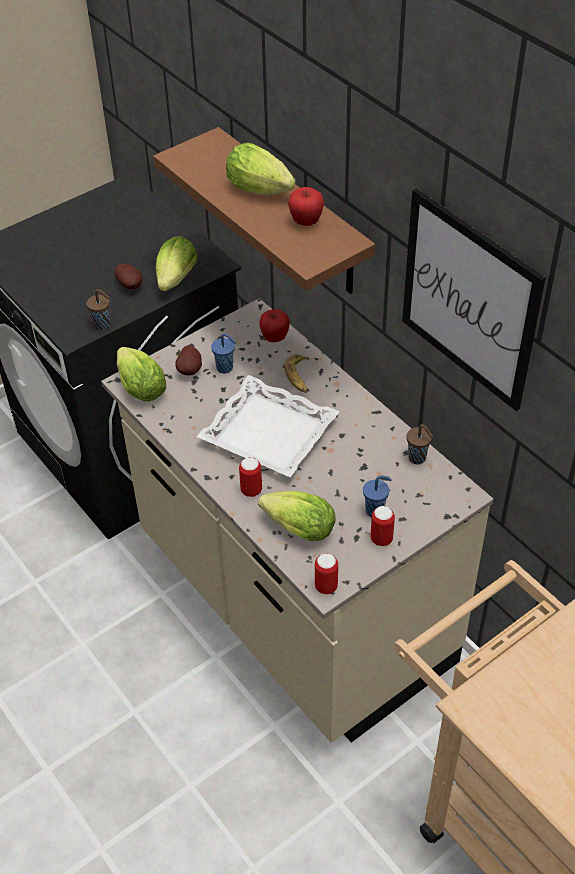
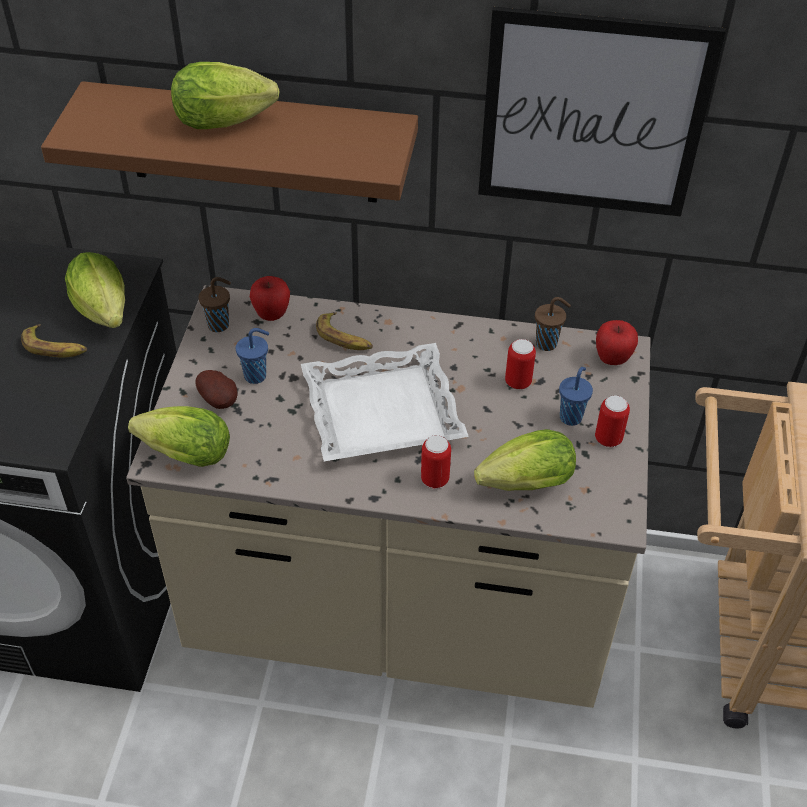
camera: 45 degrees left, 0 degrees up
(103, 325) = (74, 409): brown cup -> brown cup (220, 325)
(131, 286) = (55, 348): potato -> banana
(306, 222) = (320, 129): apple -> apple (612, 359)
(326, 586) = (617, 519): can -> can (518, 382)

